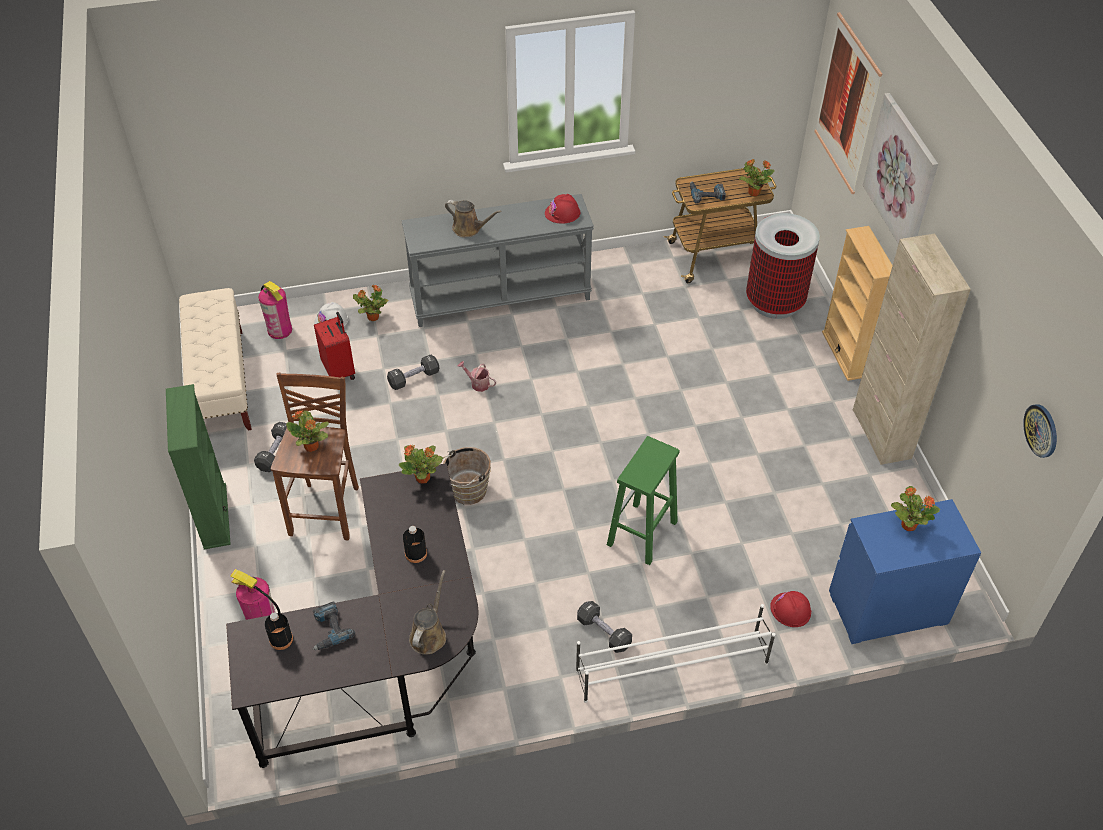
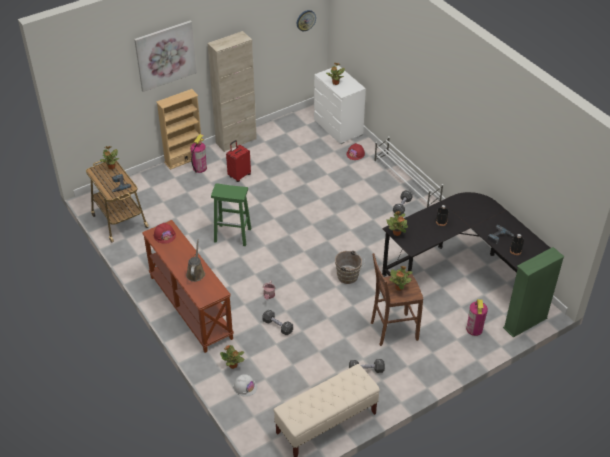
camera: 110 degrees left, 5 degrees down
(214, 516) = (425, 379): green bookcase -> green bookcase (525, 323)
(280, 330) = (265, 412): fire extinguisher -> fire extinguisher (199, 168)
(340, 371) = (288, 364): red suitcase -> red suitcase (239, 175)
(429, 634) = (479, 204): brown watering can -> none
(500, 296) = (189, 307): grey console table -> brown console table
(641, 534) = (340, 206): green stool -> green stool (233, 235)
(775, 302) = (151, 190): trash can -> none
(847, 104) = (99, 84): picture -> none
(887, 608) = (338, 128): blue dresser -> white dresser

